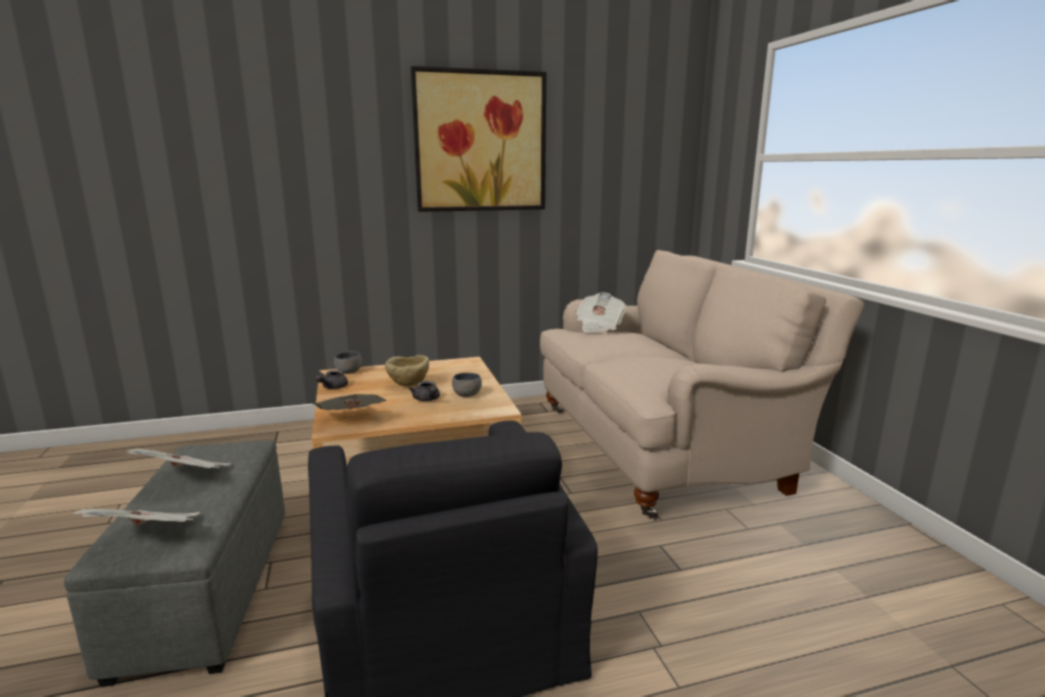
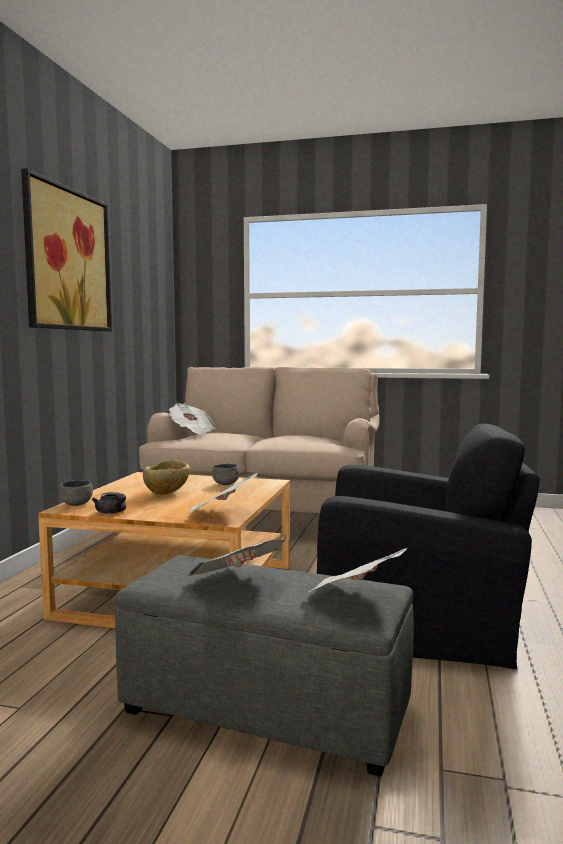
camera: 60 degrees left, 10 degrees down
(427, 400) = (214, 493): grey teapot -> none

